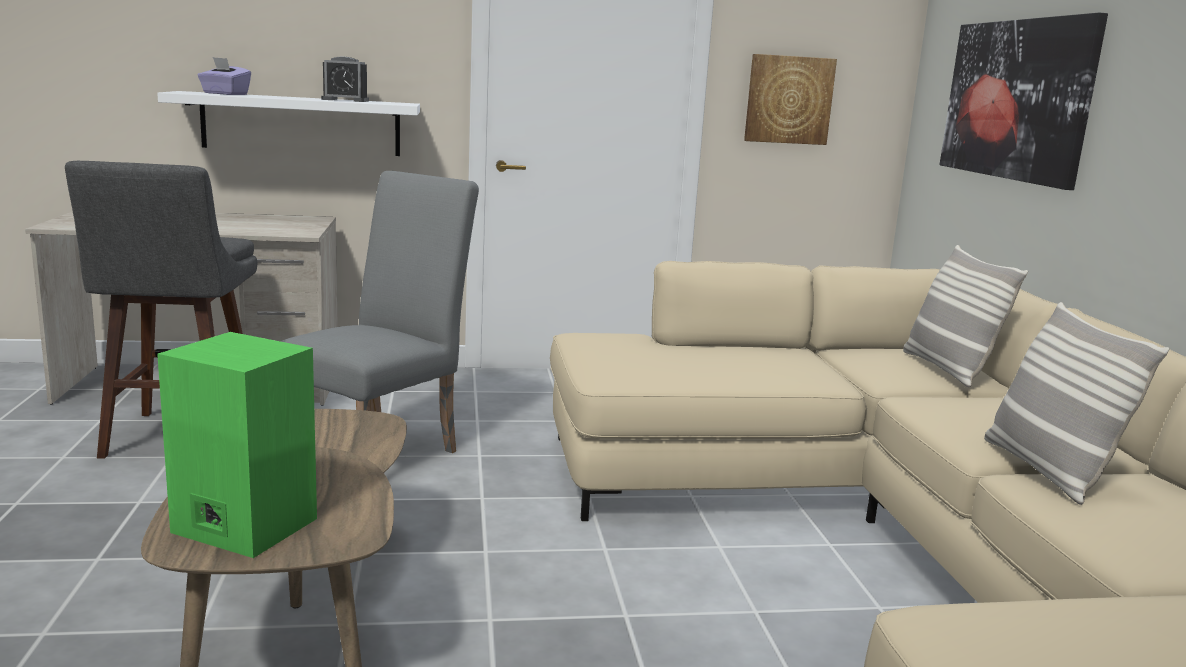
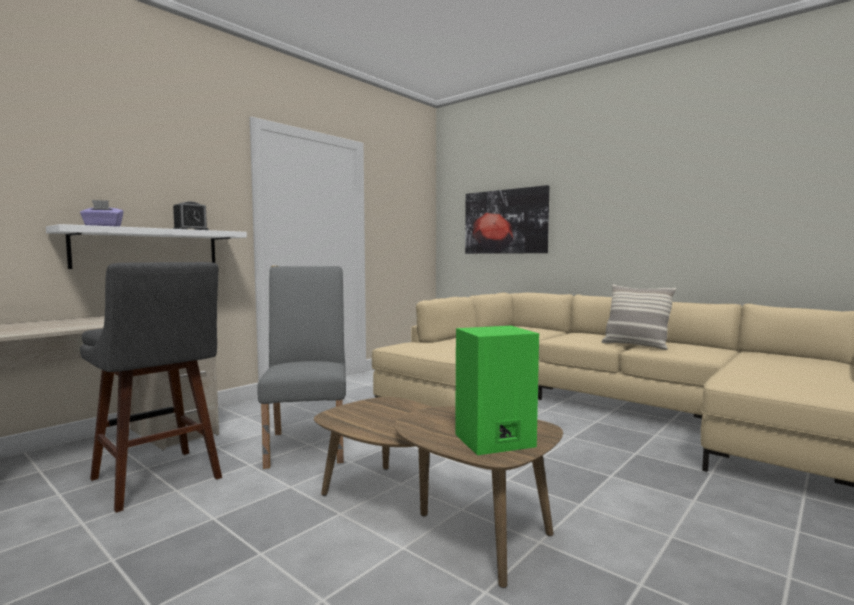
camera: 40 degrees left, 10 degrees down
(788, 100) = (395, 228): picture -> none
(948, 369) = (536, 329): pillow -> none

